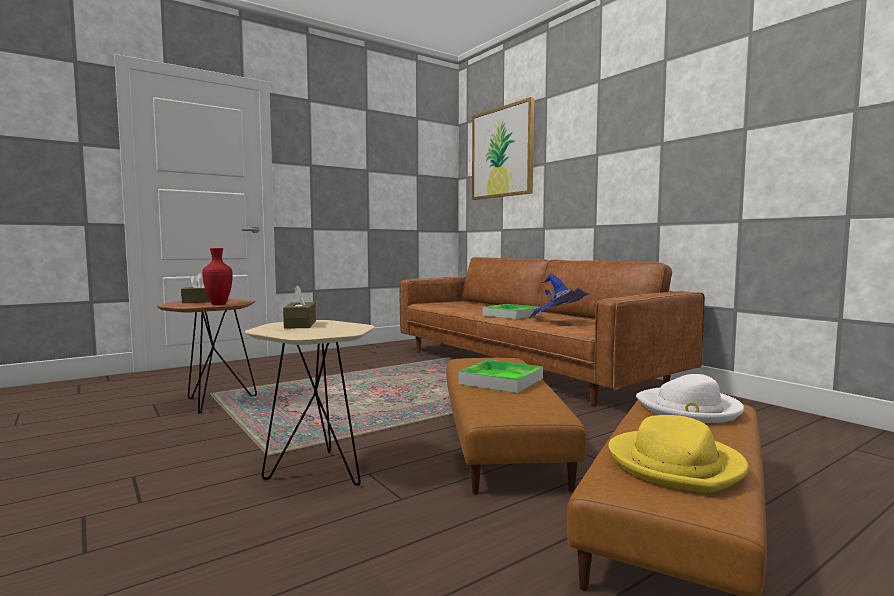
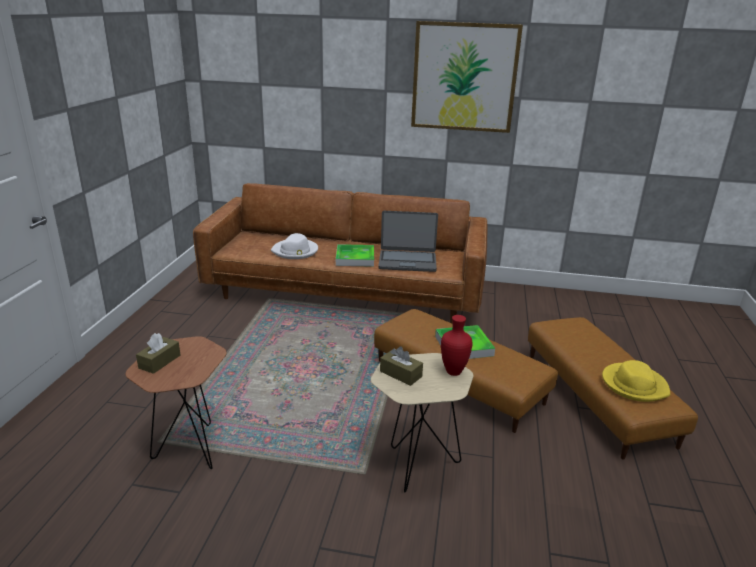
camera: 45 degrees left, 20 degrees up
(219, 304) = (203, 360): red vase -> red vase (453, 371)
(502, 152) = (260, 64): picture -> picture (464, 77)
(559, 321) = (407, 261): blue hat -> laptop
(689, 409) = (577, 335): white hat -> white hat (295, 251)

